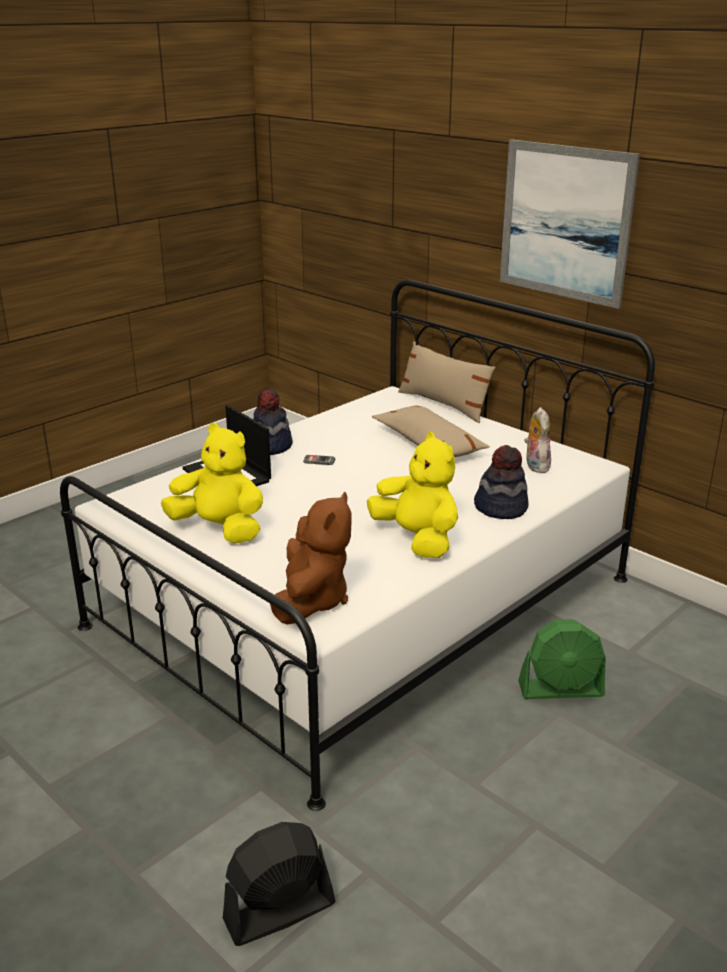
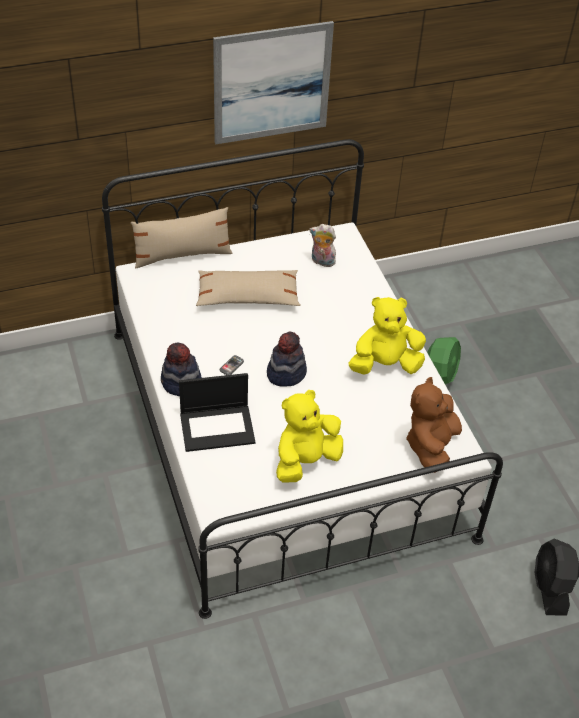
camera: 65 degrees left, 20 degrees up
(311, 601) = (431, 446): brown plush toy -> brown plush toy turned 105 degrees counterclockwise
(501, 508) = (369, 307): hat -> hat (286, 373)

